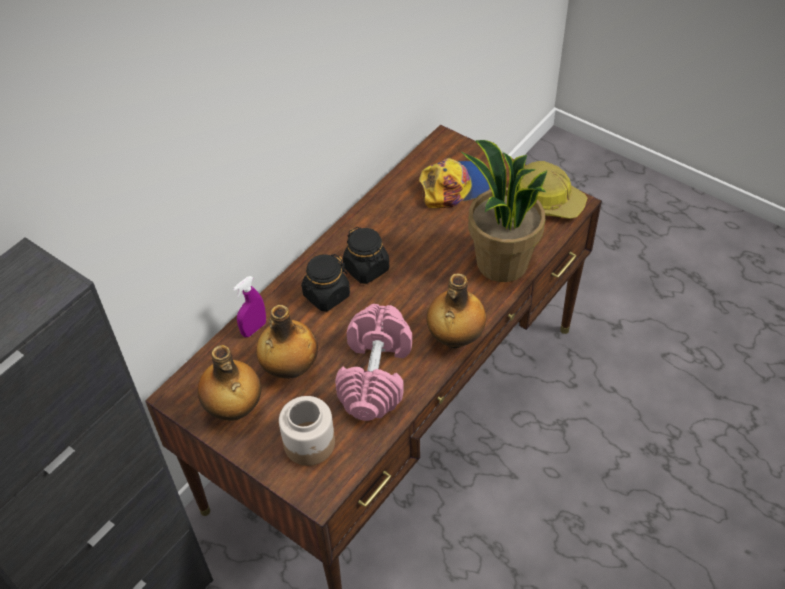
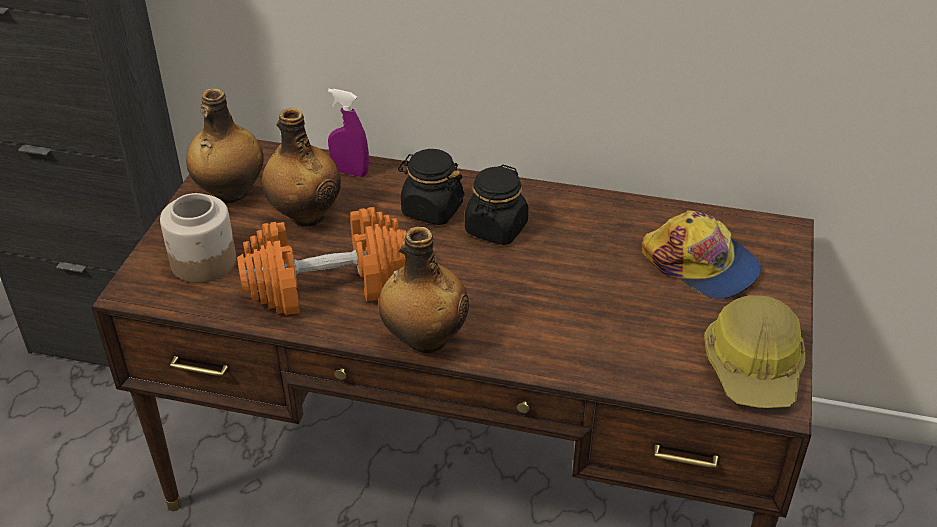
camera: 65 degrees right, 10 degrees down
(375, 375) = (327, 285): pink dumbbell -> orange dumbbell
(501, 263) = (589, 350): potted plant -> none

